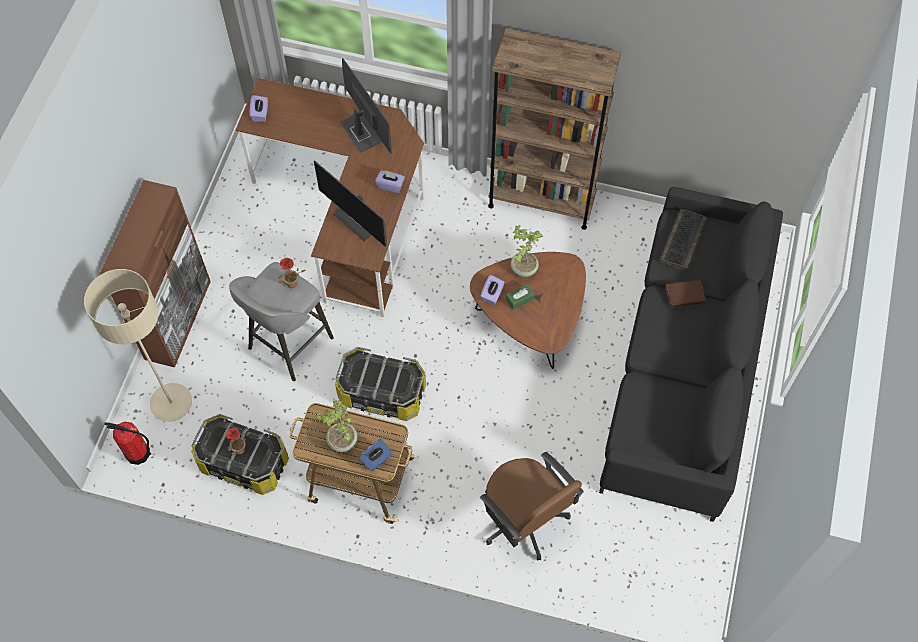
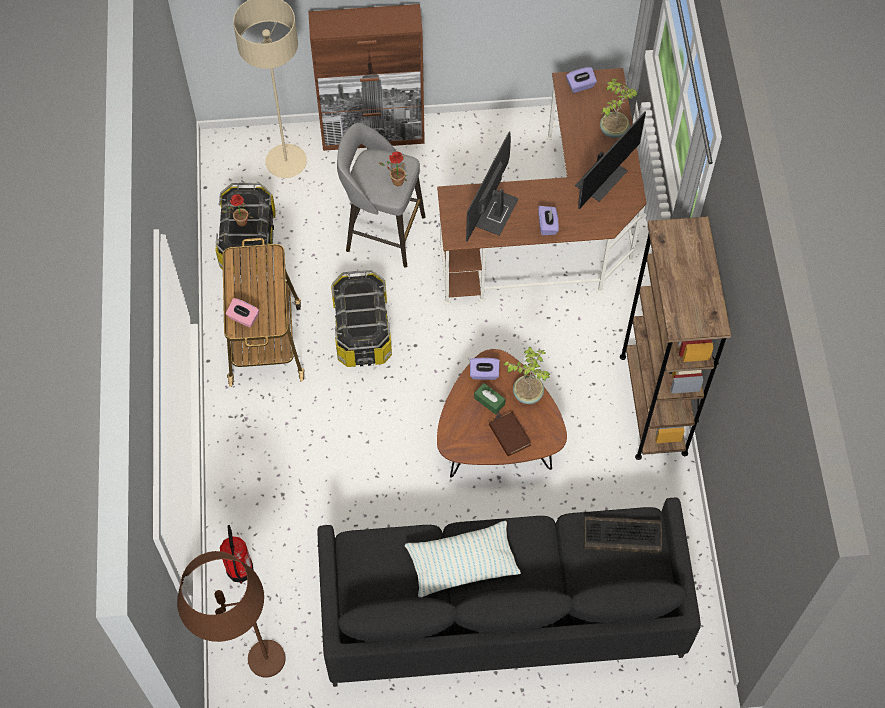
camera: 70 degrees right, 0 degrees up
(138, 453) = (228, 156): fire extinguisher -> fire extinguisher (240, 570)
(342, 441) = (252, 284): potted plant -> potted plant (613, 130)
(376, 459) = (243, 318): blue tissue box -> pink tissue box
(524, 519) = (273, 501): brown office chair -> none
(670, 363) = (462, 564): none -> pillow
(670, 588) = (245, 662): none -> brown floor lamp
(685, 295) = (553, 556): brown book -> brown book (509, 435)

